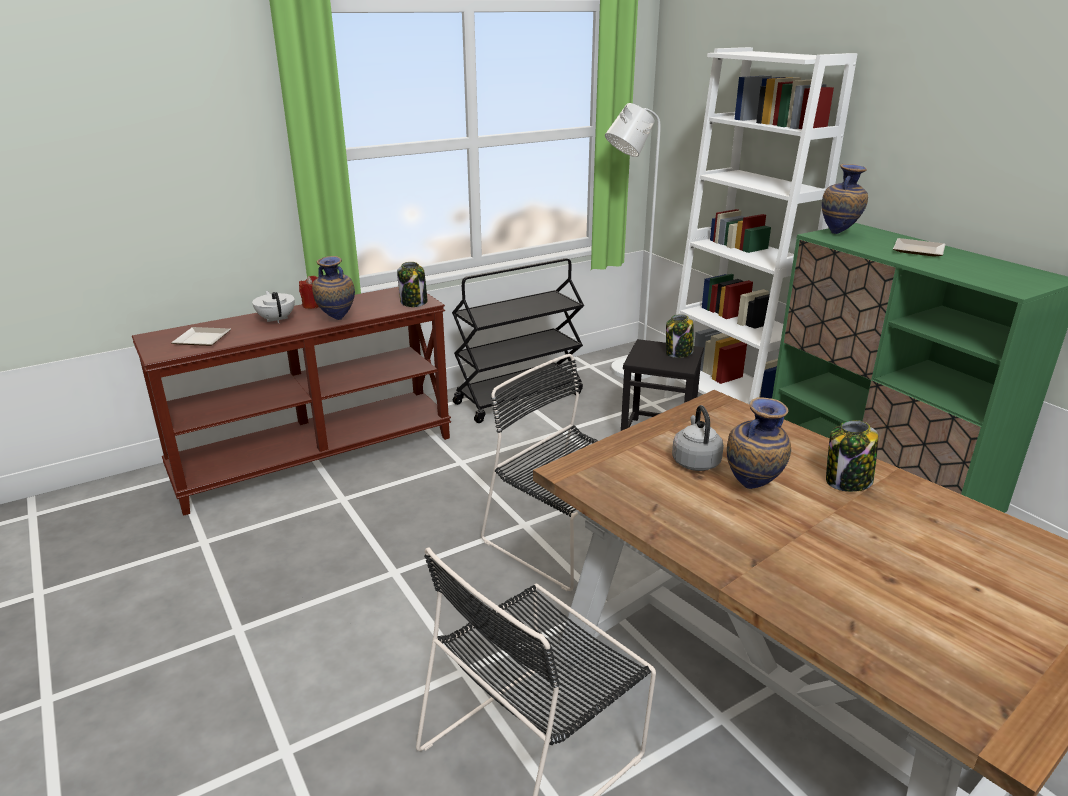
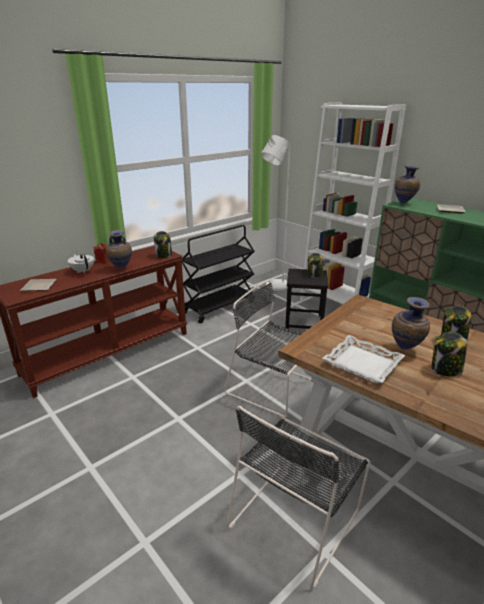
camera: 10 degrees left, 0 degrees up
(665, 504) = (363, 363): none -> white tray
(695, 461) = (367, 336): grey kettle -> none
(806, 529) = (445, 370): none -> jar

